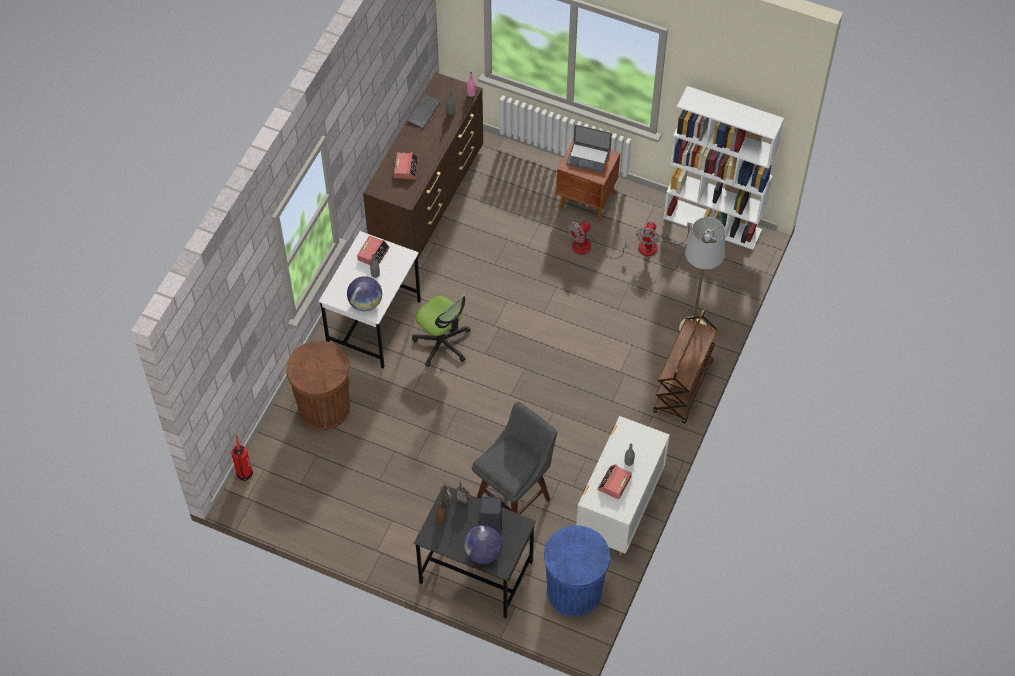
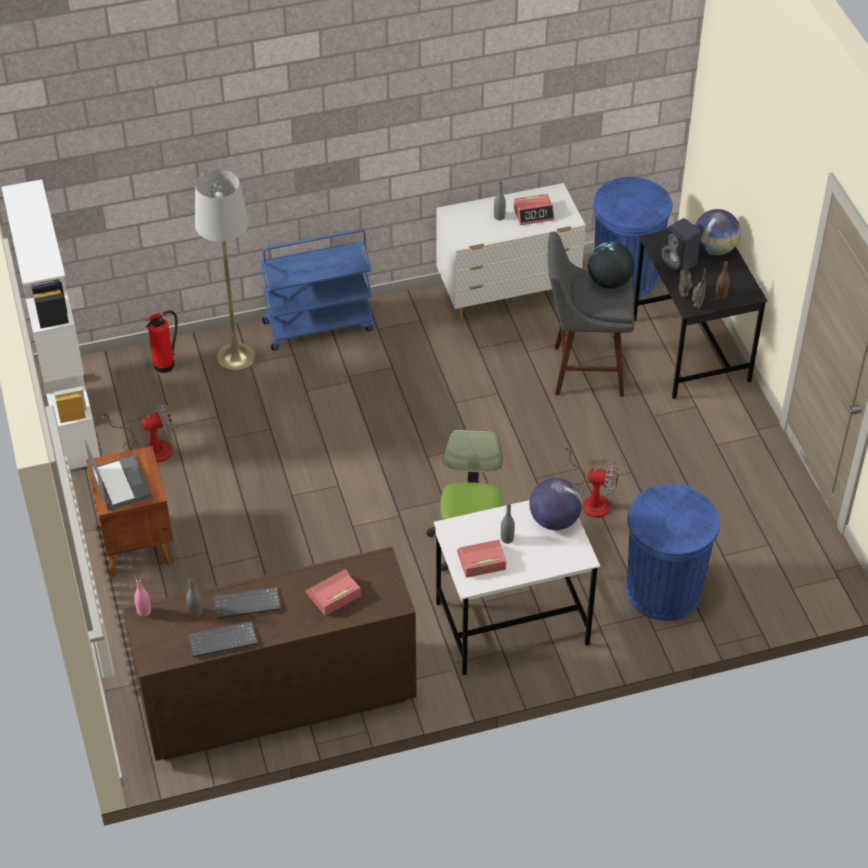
camera: 130 degrees left, 10 degrees down
(244, 474) = (817, 600): fire extinguisher -> fire extinguisher (166, 364)
(324, 407) = (663, 591): brown trash can -> blue trash can
(435, 132) = (246, 605): none -> keyboard
(511, 471) = (609, 282): none -> globe
(589, 248) = (207, 501): fan -> fan (591, 499)
(683, 388) = (319, 325): brown cart -> blue cart

